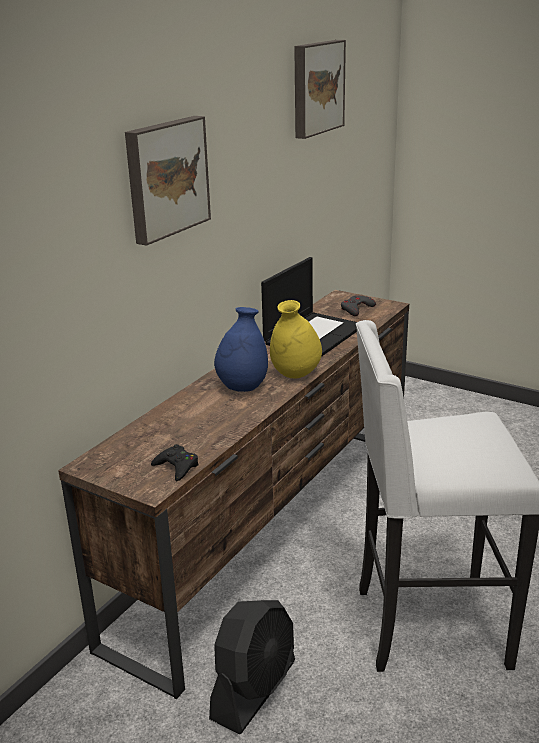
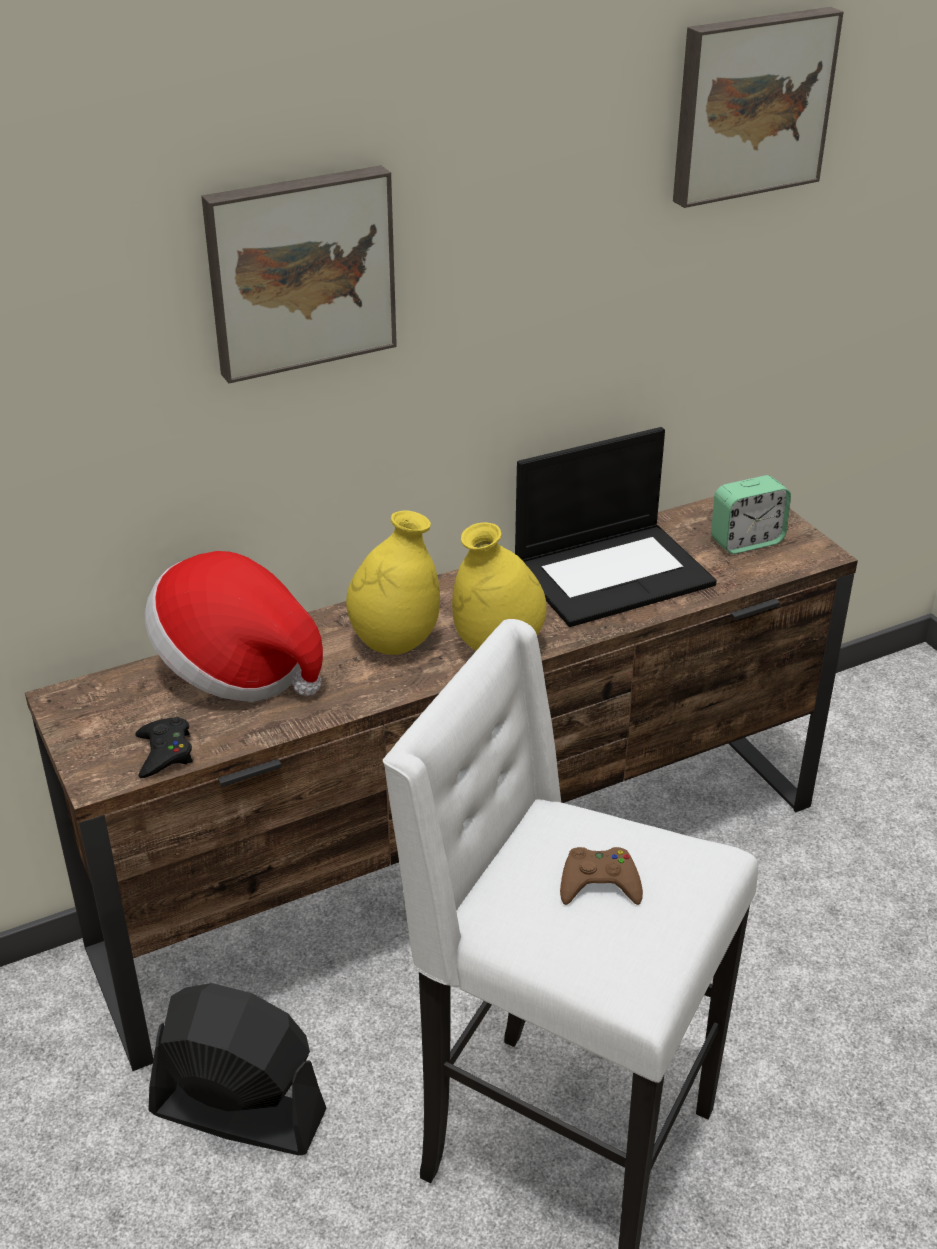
camera: 30 degrees right, 10 degrees up
(172, 422) = (236, 668): none -> hat
(242, 387) = (395, 642): blue vase -> yellow vase
(254, 689) = (237, 1111): black fan -> black fan turned 135 degrees counterclockwise
(356, 309) = (746, 541): grey game controller -> alarm clock
(453, 440) = (599, 883): none -> brown game controller

